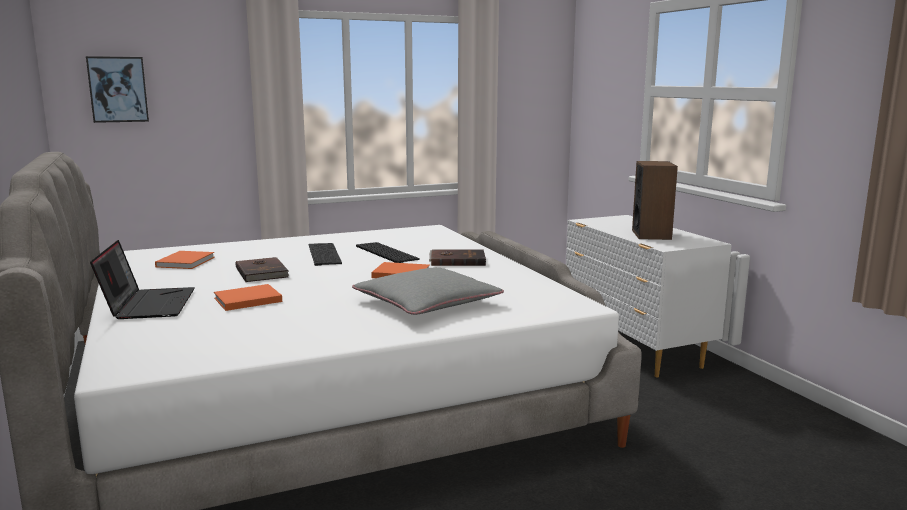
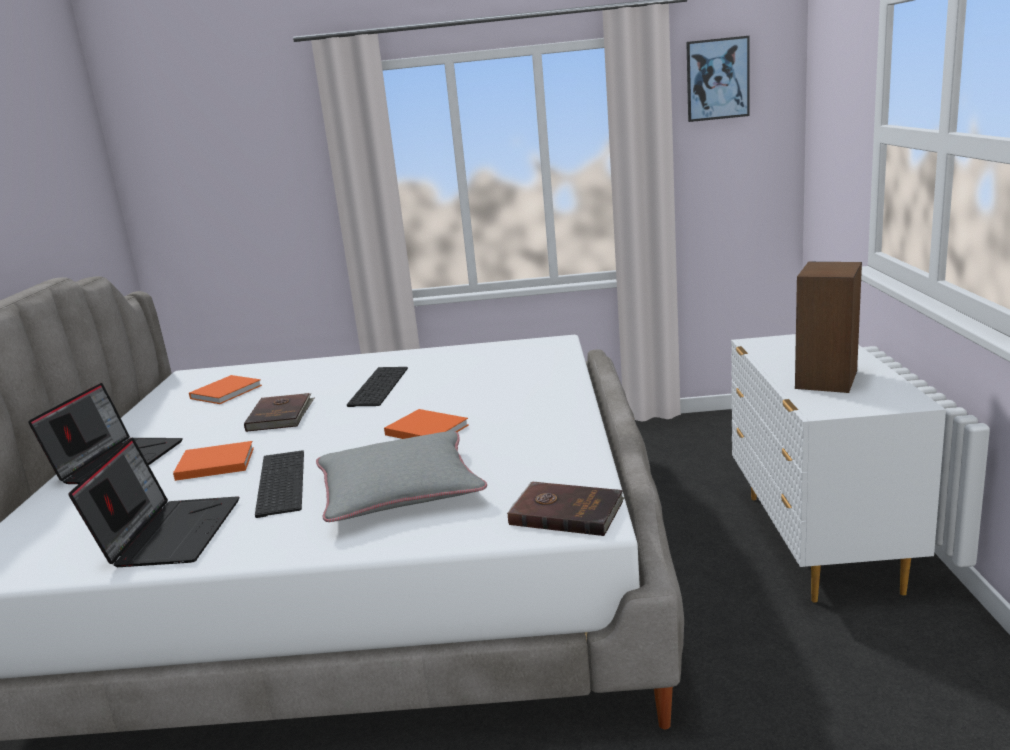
camera: 25 degrees right, 5 degrees up
(118, 89) = (191, 181): picture -> picture (717, 79)
(271, 336) = (169, 532): none -> laptop
(384, 252) = (449, 387): keyboard -> keyboard (278, 482)
(457, 260) = (522, 408): brown book -> brown book (566, 512)

